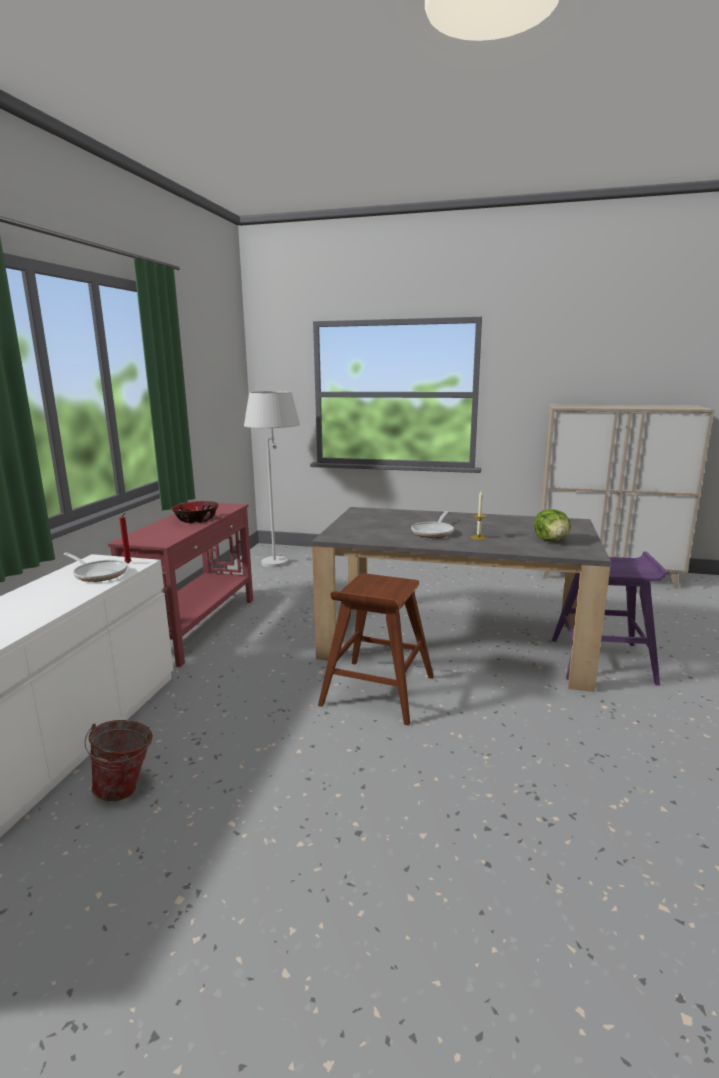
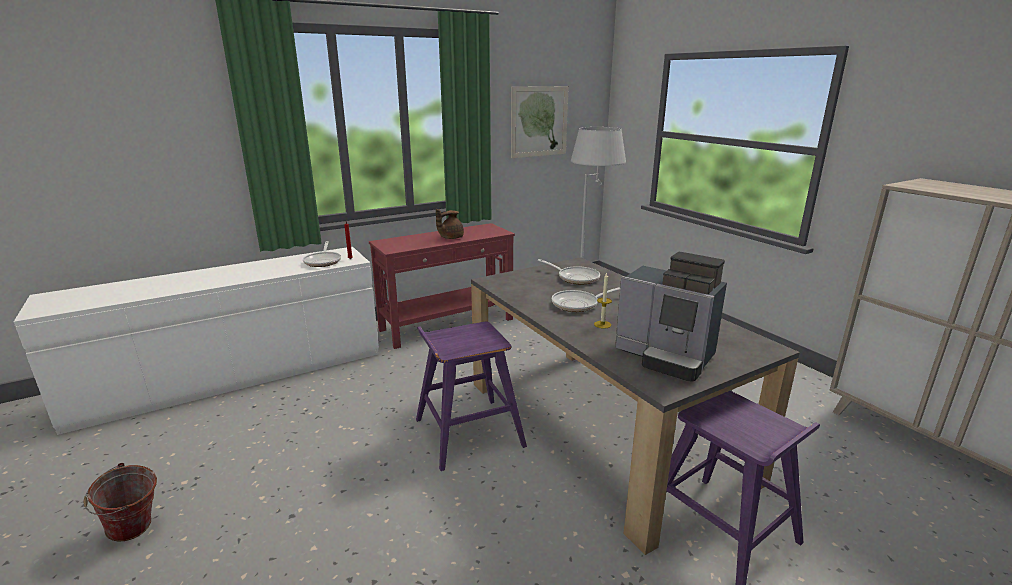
camera: 45 degrees right, 5 degrees up
(126, 789) = (259, 409): bucket -> bucket (134, 532)
(196, 520) = (450, 237): bowl -> brown teapot
(208, 388) = (539, 121): none -> picture
(377, 691) = (467, 432): brown stool -> purple stool
(385, 519) = (575, 278): none -> frying pan
(551, 541) = (666, 357): lettuce -> coffee machine

